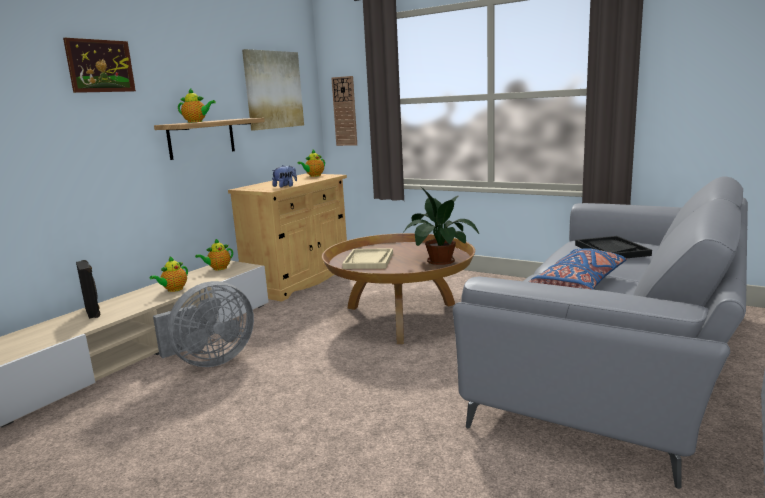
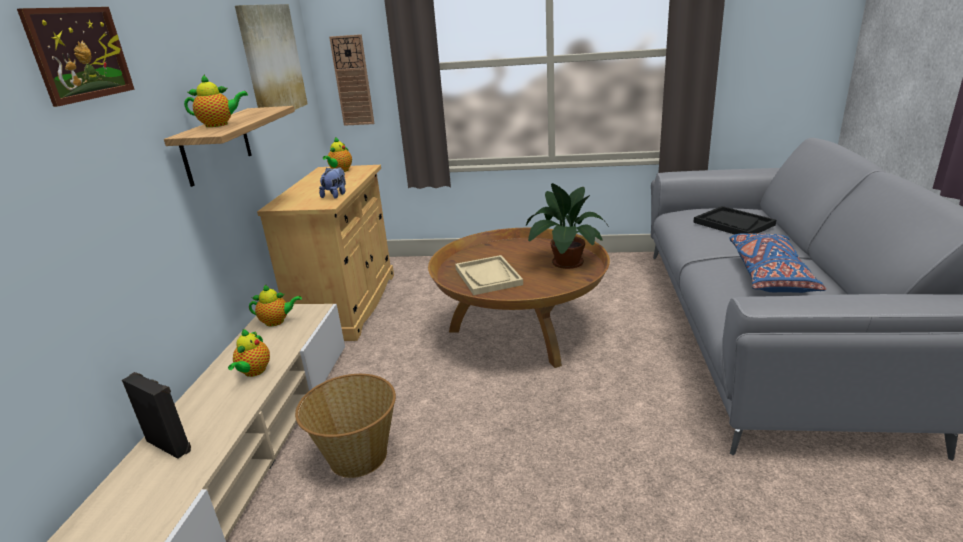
camera: 25 degrees left, 10 degrees up
(209, 361) = (357, 456): grey fan -> basket
(218, 268) = (277, 321): teapot -> teapot turned 120 degrees counterclockwise

